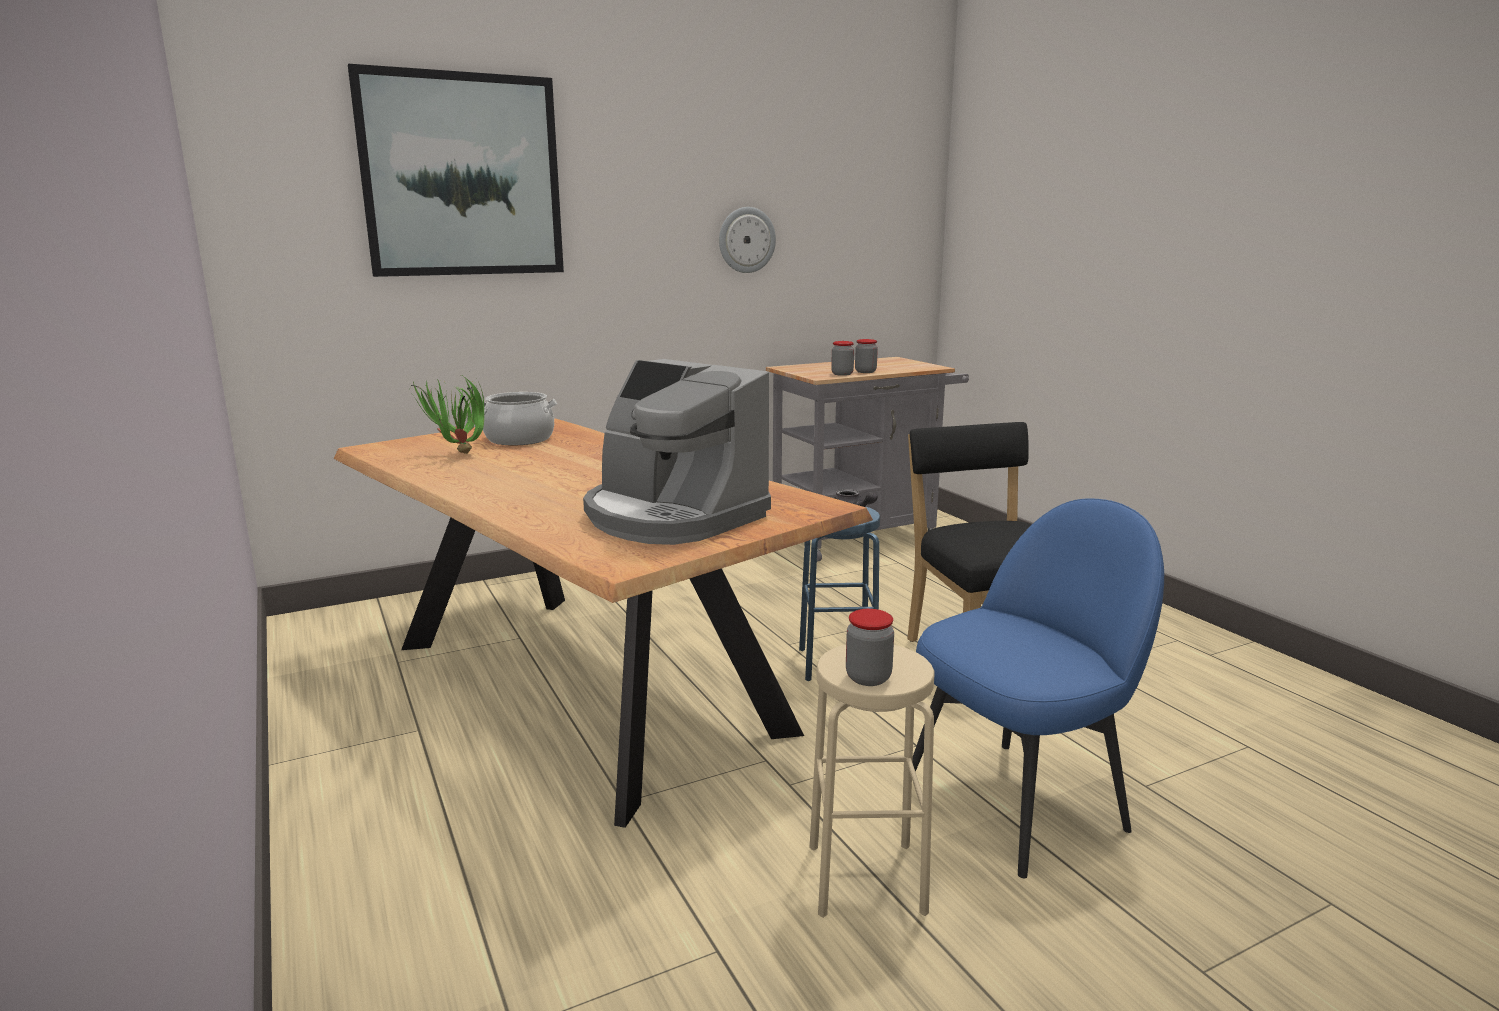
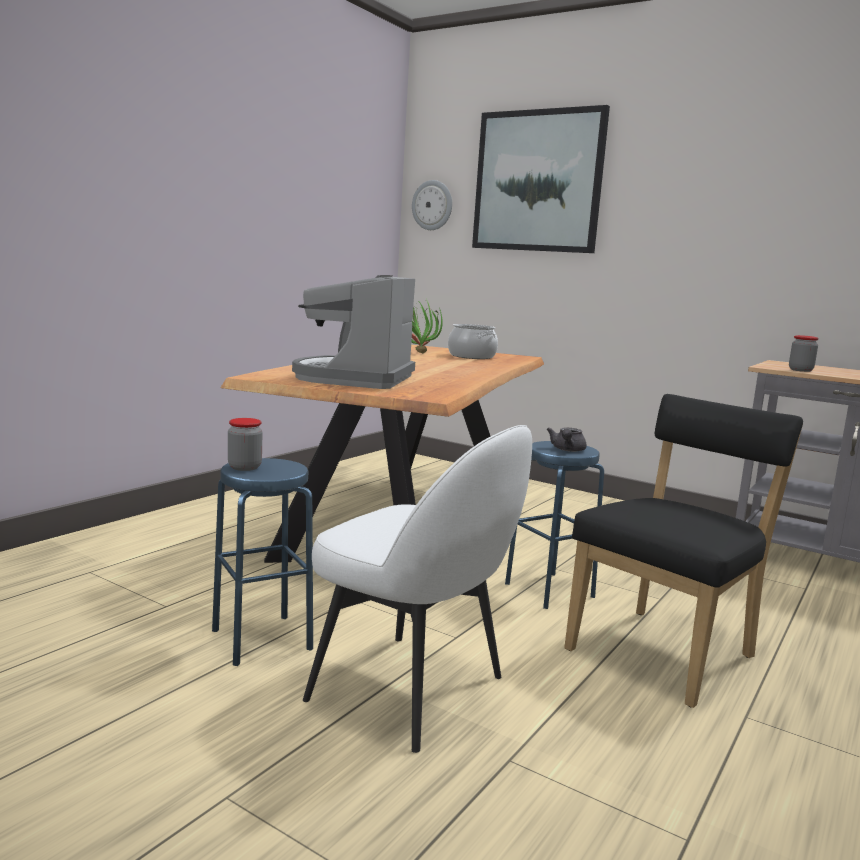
camera: 60 degrees right, 5 degrees down
(746, 240) = (772, 235): wall clock -> wall clock (432, 205)
(865, 372) = (835, 374): jar -> none
(866, 878) = (261, 639): beige stool -> blue stool
(1018, 802) = (411, 690): blue chair -> white chair

